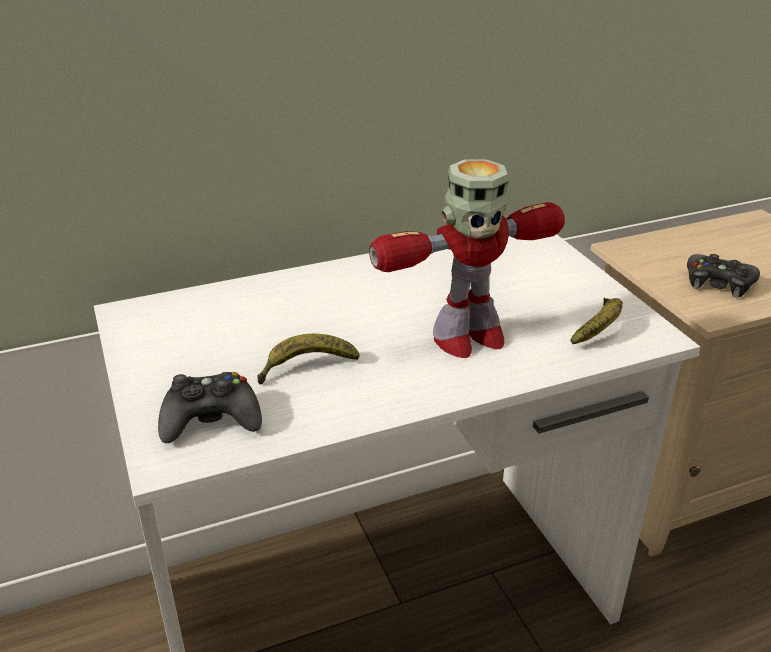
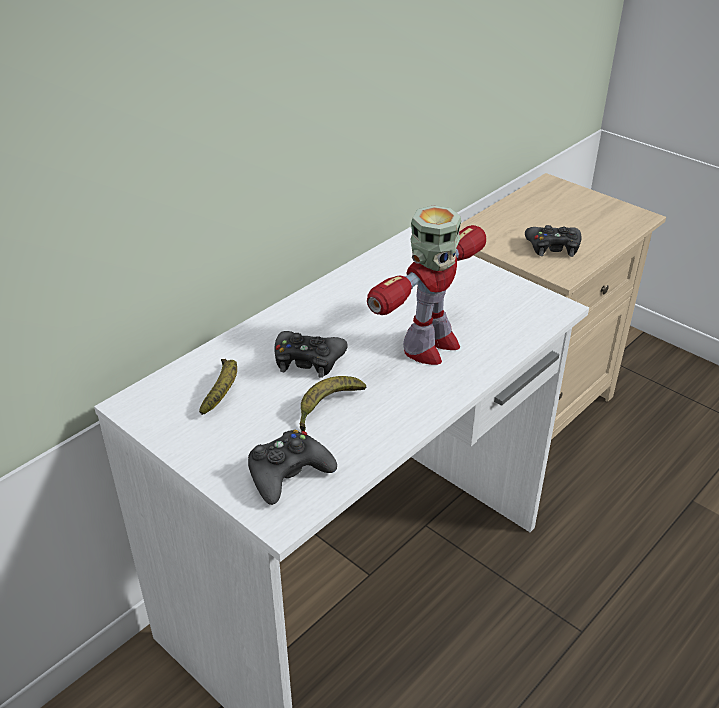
camera: 25 degrees left, 5 degrees up
(325, 318) = (308, 360): none -> black game controller
(599, 329) = (516, 312): banana -> banana (223, 391)

